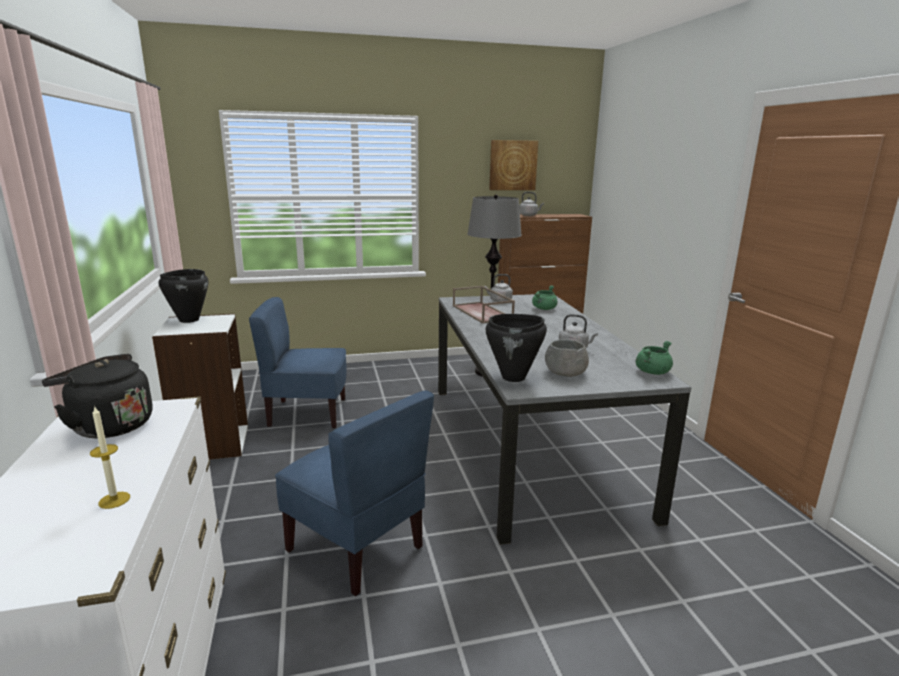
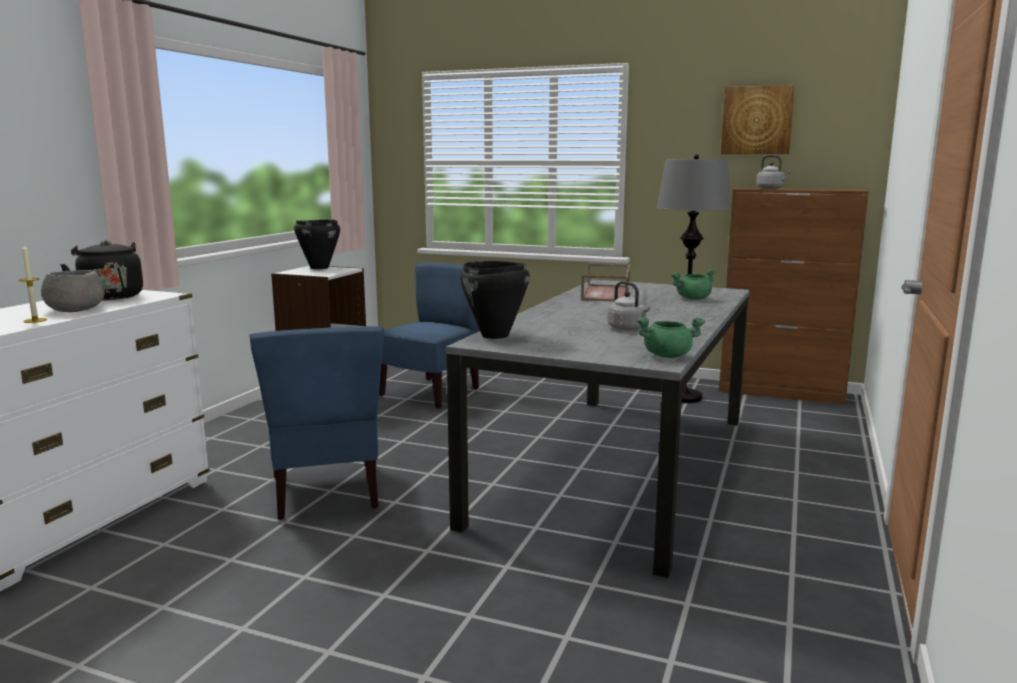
camera: 35 degrees right, 5 degrees down
(307, 413) = (431, 393): blue chair -> blue chair turned 90 degrees clockwise
(499, 301) = (656, 288): grey kettle -> none
(565, 372) = (560, 341): grey bowl -> grey bowl (75, 310)

